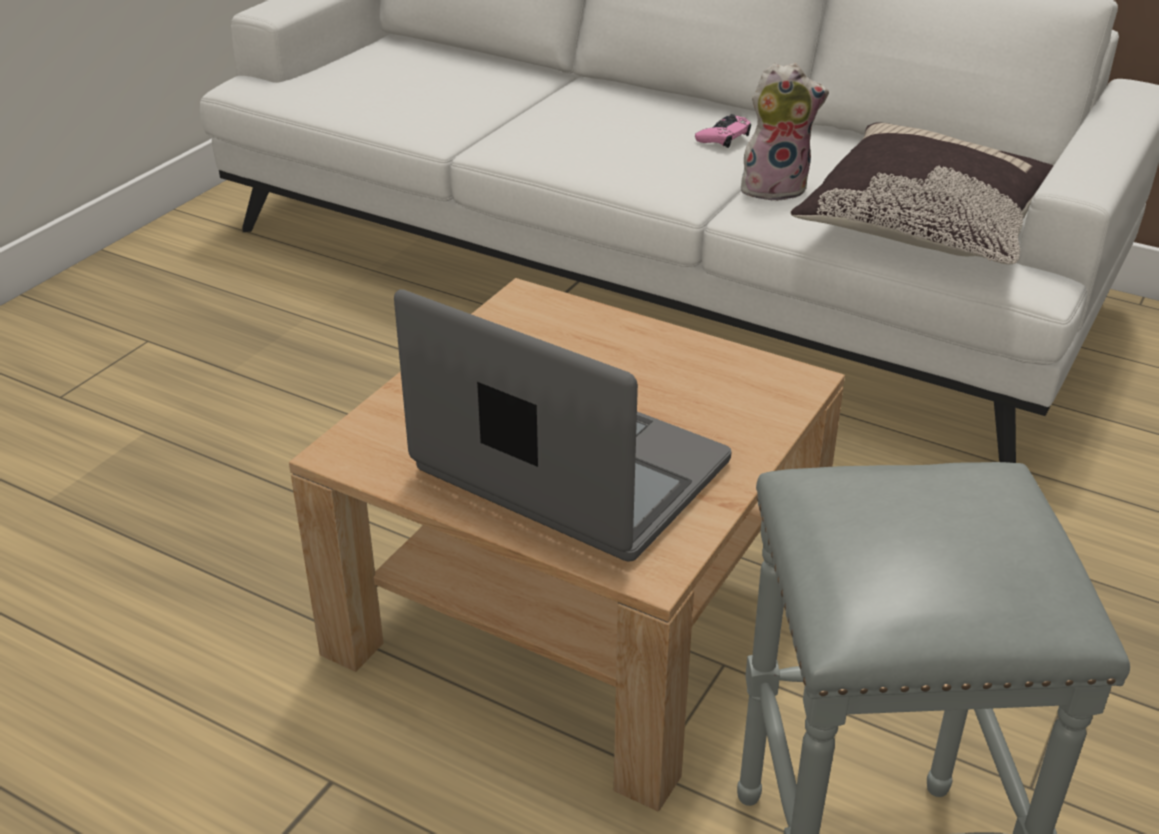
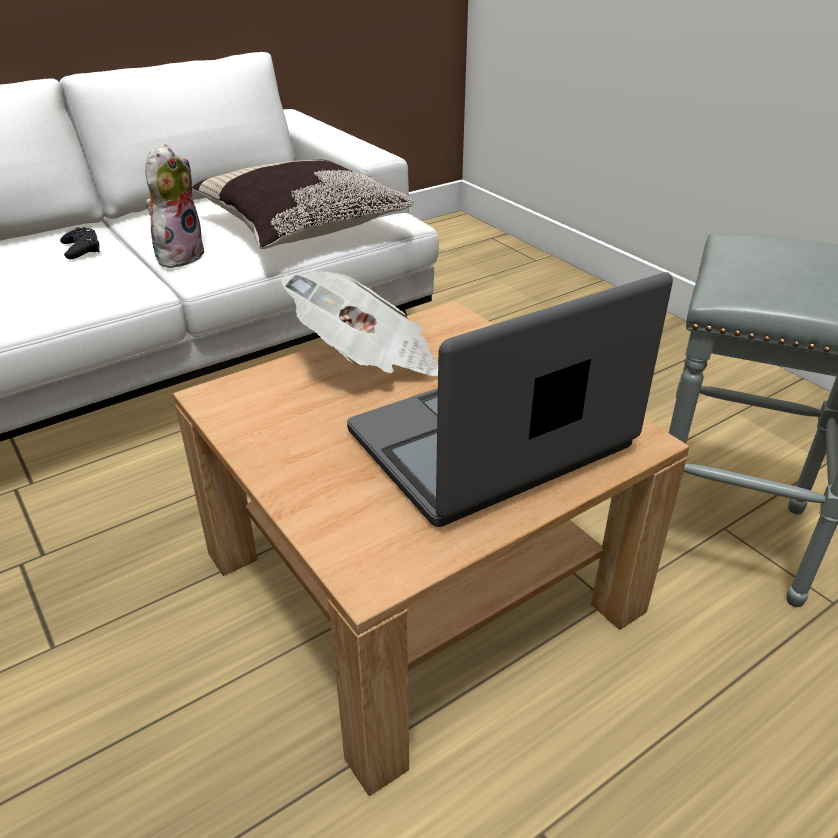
camera: 65 degrees left, 0 degrees up
(656, 356) = (368, 360): none -> newspaper
(723, 137) = (81, 249): pink game controller -> black game controller

